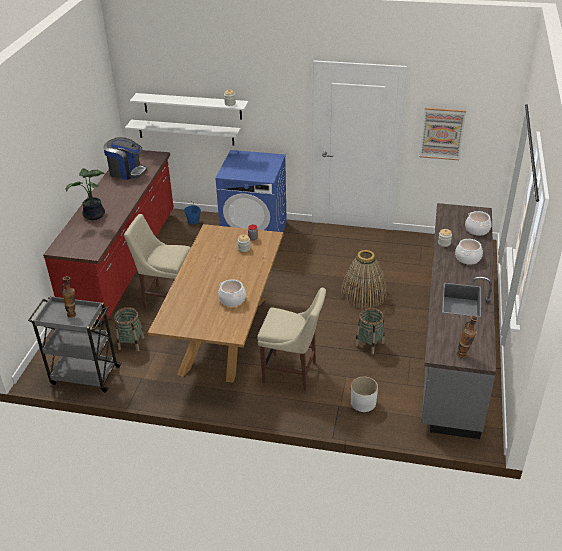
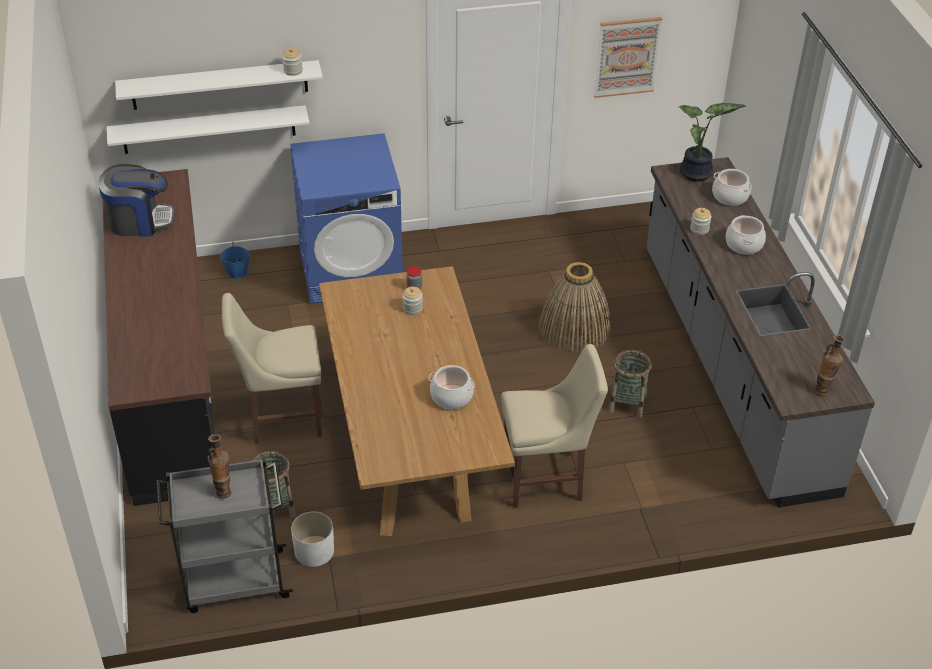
camera: 25 degrees left, 5 degrees up
(94, 216) = (144, 315): potted plant -> potted plant (697, 174)
(124, 263) = (170, 376): red counter -> black counter
(363, 402) = (669, 494): white planter -> white planter (314, 551)

